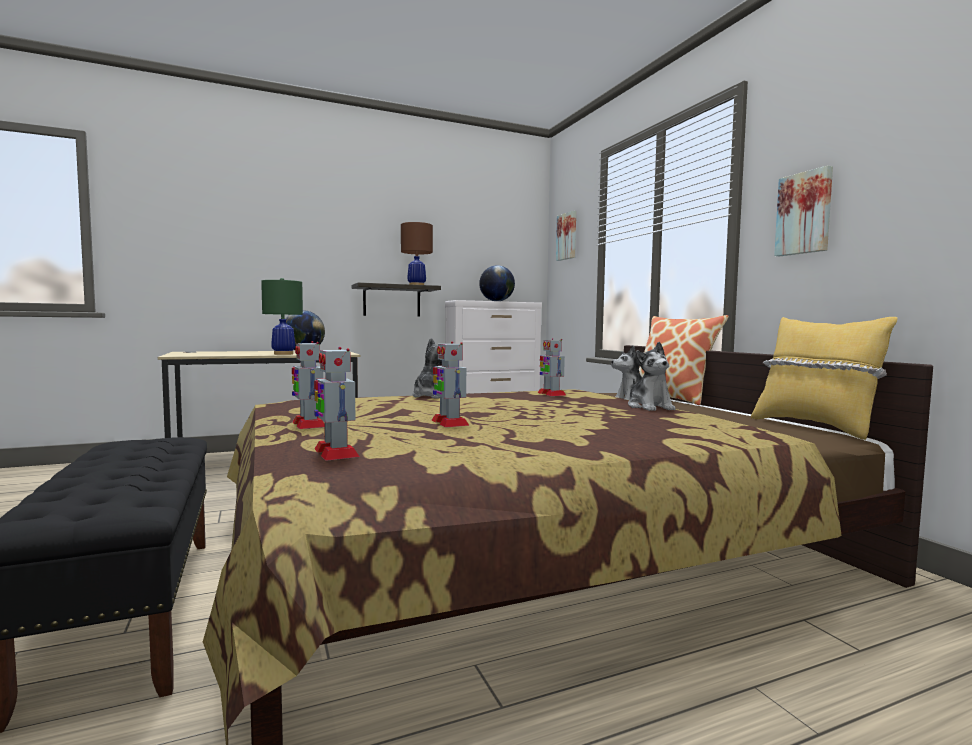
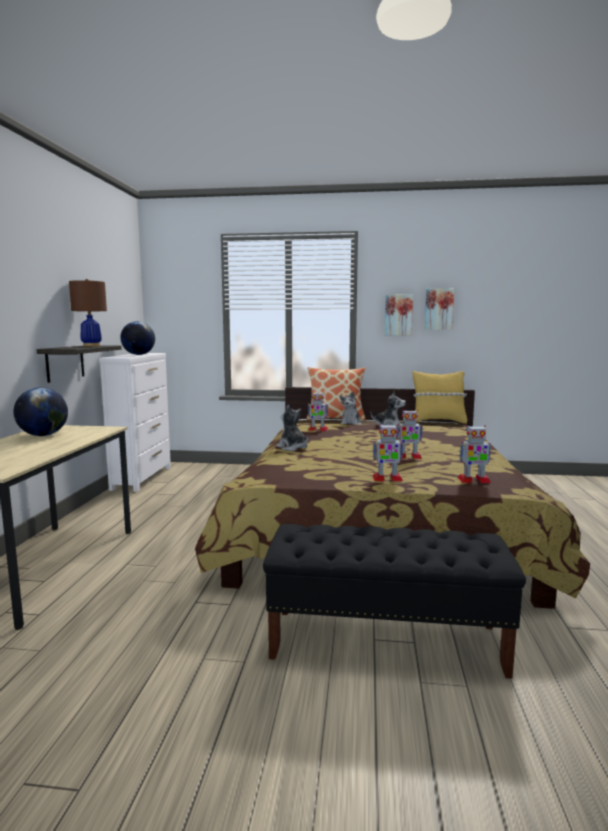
camera: 60 degrees left, 5 degrees up
(283, 354) = (72, 442): green table lamp -> none
(567, 236) = (176, 295): picture -> picture (438, 309)

